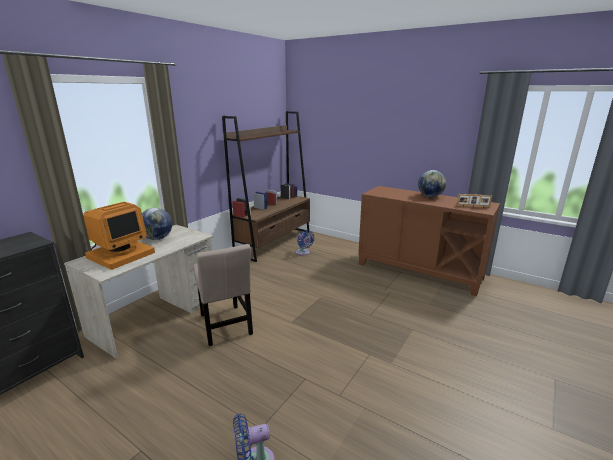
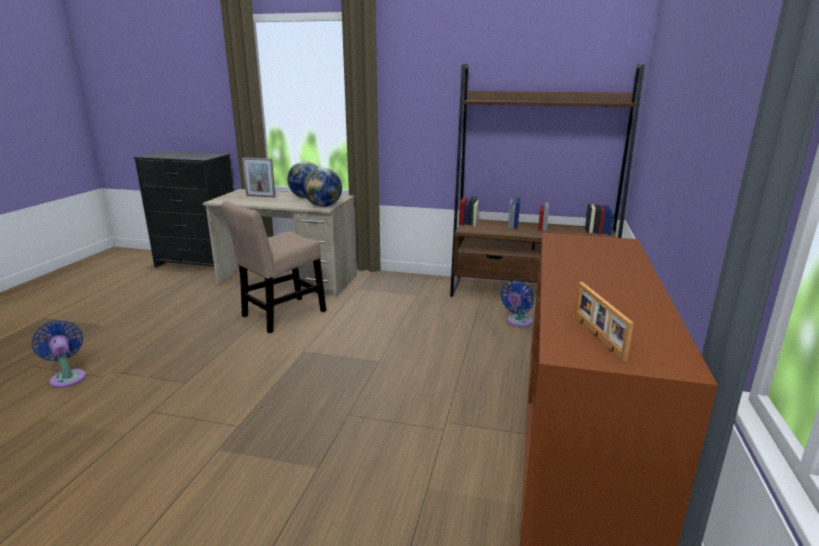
camera: 70 degrees right, 0 degrees up
(120, 254) = (260, 196): monitor -> picture frame
(430, 196) = (624, 286): globe -> globe (323, 206)

